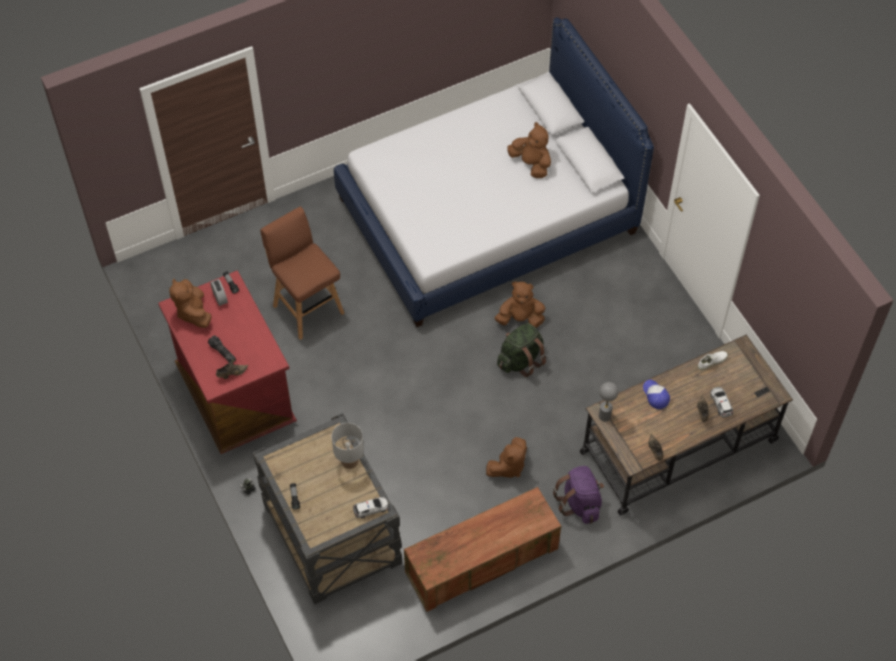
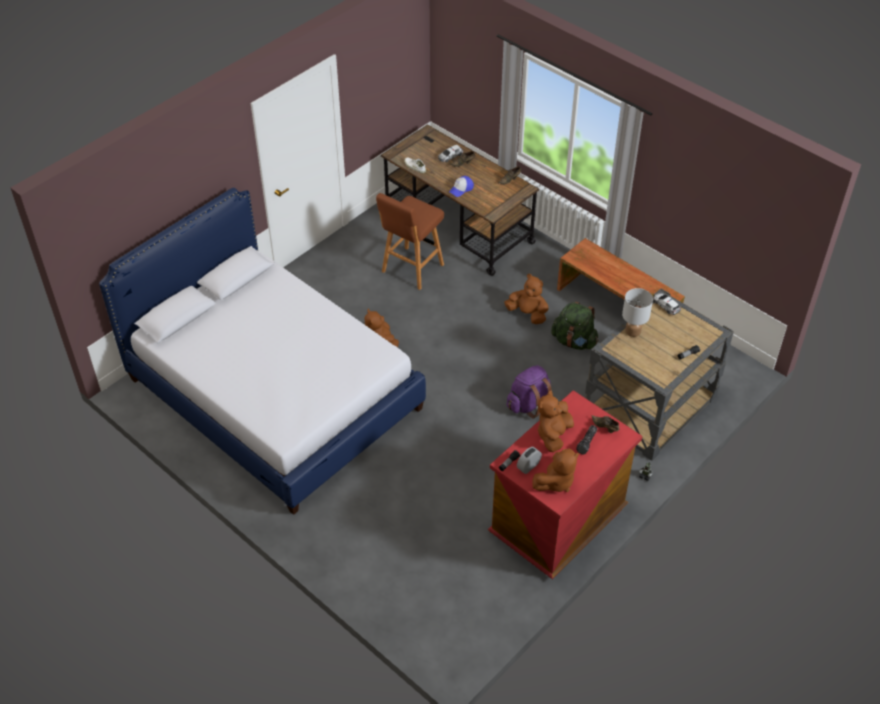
camera: 110 degrees left, 10 degrees down
(307, 307) = (437, 497): brown stool -> brown stool (411, 269)
(520, 360) = (423, 331): green backpack -> green backpack (574, 341)
(531, 164) = (251, 314): brown plush toy -> brown plush toy (553, 435)
(579, 503) = (536, 267): purple backpack -> purple backpack (529, 404)
(604, 416) = (495, 211): grey table lamp -> none

